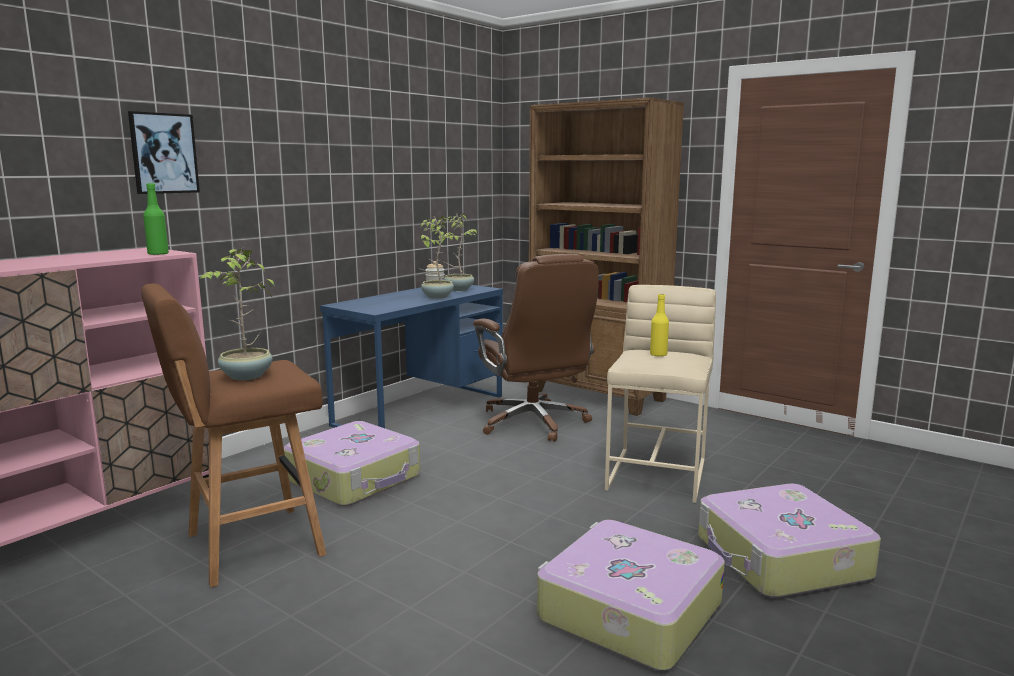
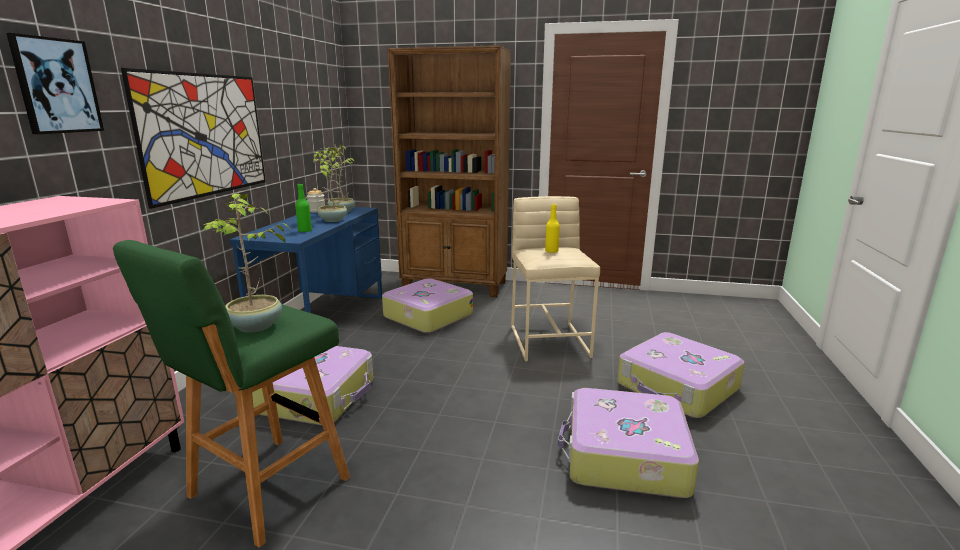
camera: 25 degrees left, 5 degrees up
(158, 254) = (93, 204): green bottle -> green bottle (305, 231)
(249, 546) = (265, 490): brown stool -> green stool
(307, 199) = (205, 135): none -> picture
(534, 423) = (427, 316): brown office chair -> suitcase

